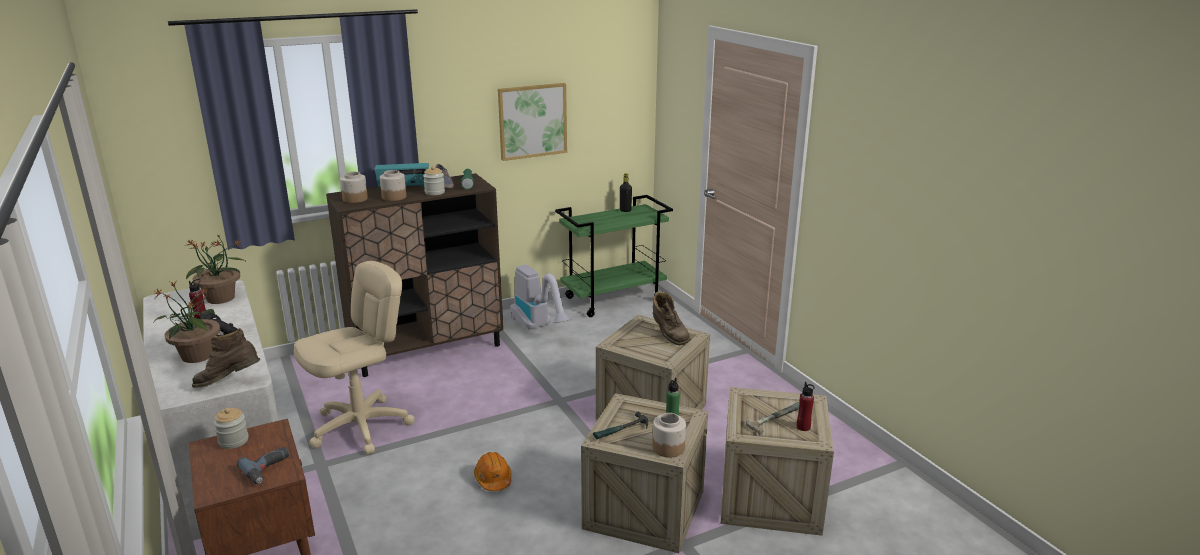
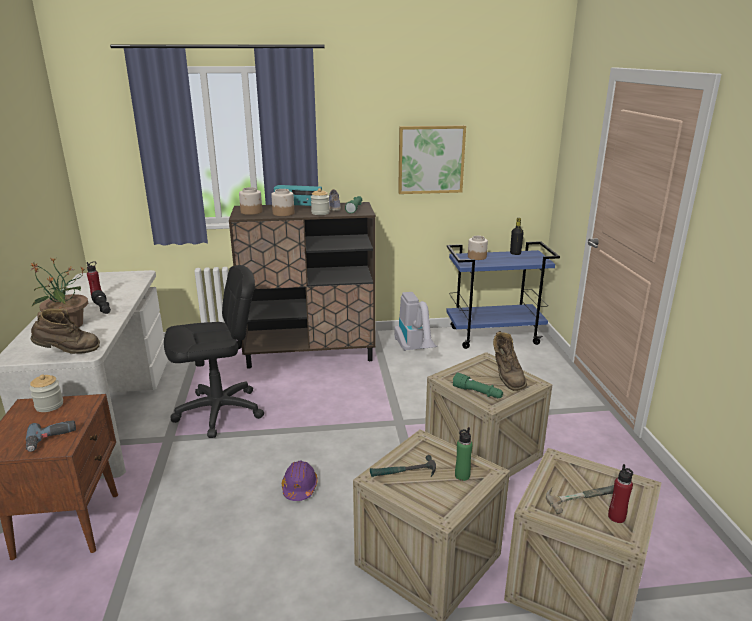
camera: 20 degrees right, 0 degrees up
(221, 298) = (127, 282): potted plant -> none
(229, 383) = (68, 353): brown boot -> brown boot turned 150 degrees clockwise
(361, 427) = (219, 411): beige office chair -> black office chair
(493, 479) = (299, 487): orange hard hat -> purple hard hat
(614, 299) = (494, 335): green cart -> blue cart
(649, 353) = (477, 393): none -> green flashlight
(668, 448) = (443, 505): jar -> jar (477, 257)

